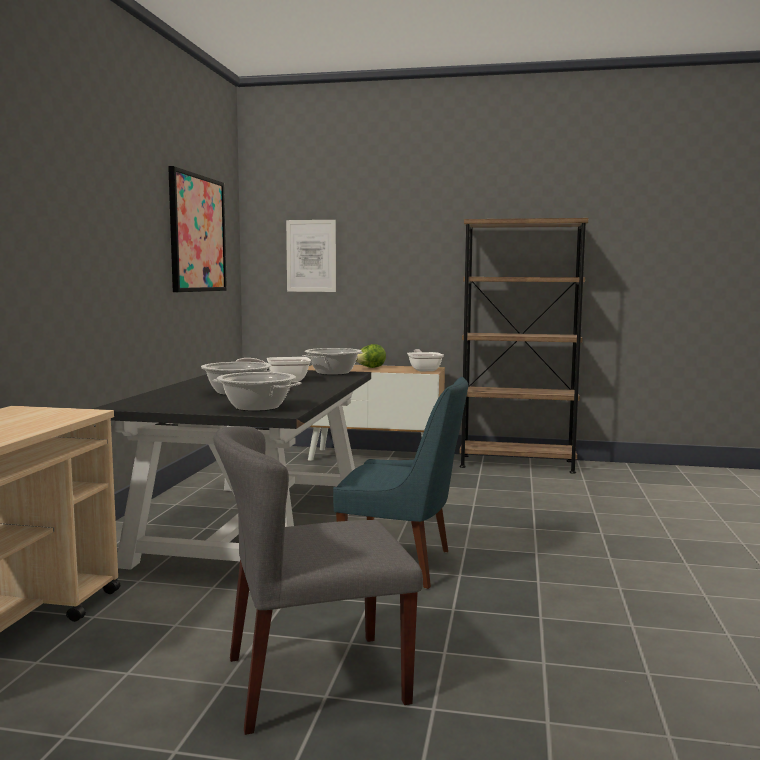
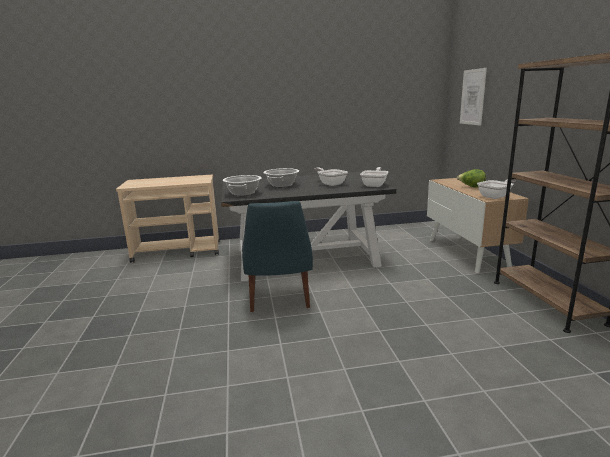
camera: 70 degrees right, 10 degrees up
(197, 233) = (381, 88): picture -> none
(314, 681) = (151, 306): grey chair -> none
(333, 373) = (375, 185): cooking pot -> frying pan

